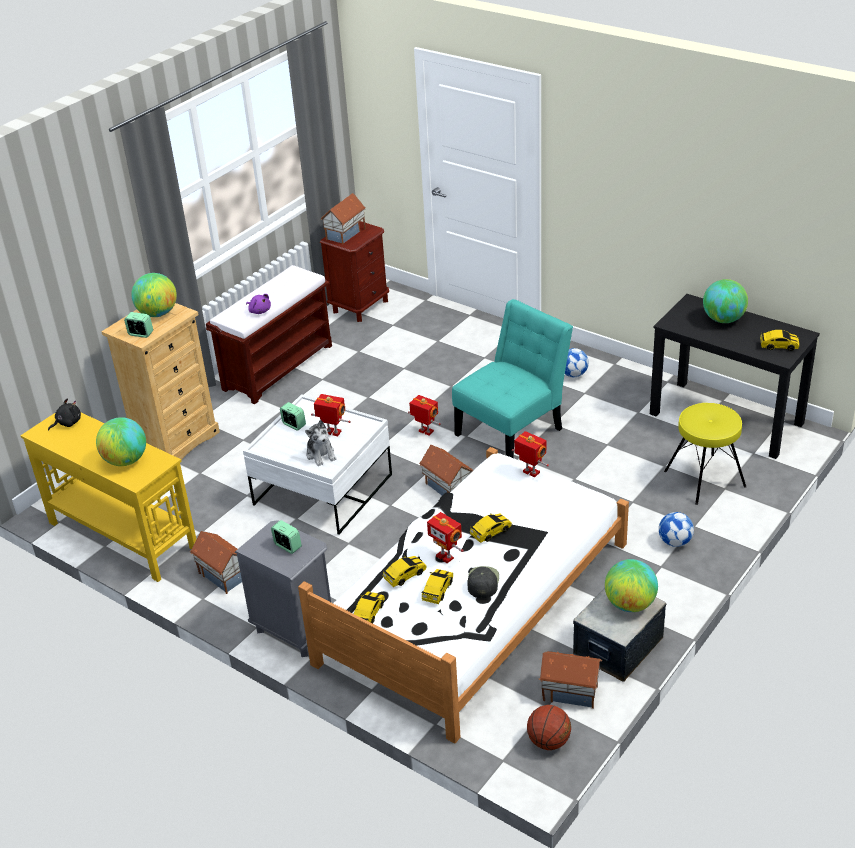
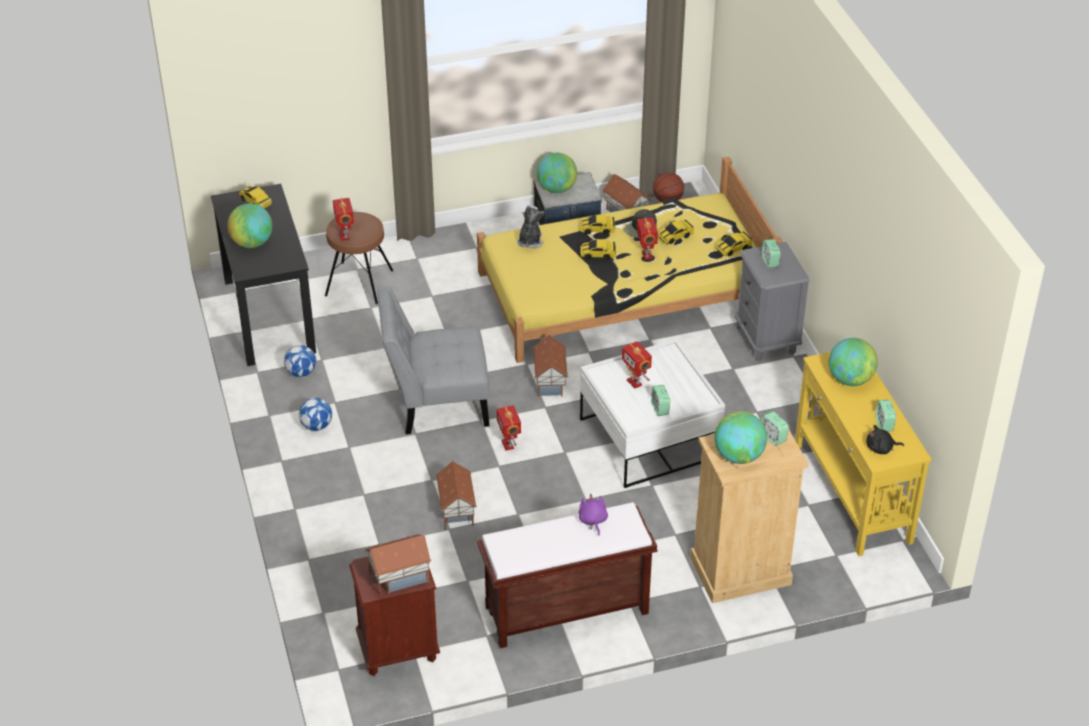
camera: 145 degrees left, 5 degrees up
(75, 441) = (884, 424): none -> alarm clock
(224, 575) = (789, 408): toy house -> toy house (456, 511)
(321, 454) = (663, 367): plush toy -> plush toy (530, 241)
(405, 575) = (687, 256): toy car -> toy car (597, 229)
(475, 602) = (624, 291): white bed -> yellow bed
(513, 429) = (436, 403): turquoise chair -> grey chair
(530, 473) = (517, 281): toy robot -> toy robot (345, 236)
(675, 542) = (444, 256): football -> football (301, 373)
(704, 478) = (359, 283): yellow stool -> brown stool

